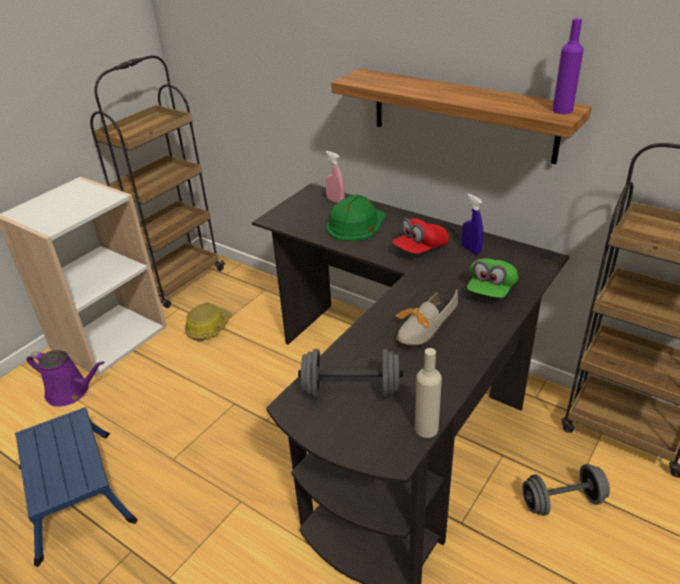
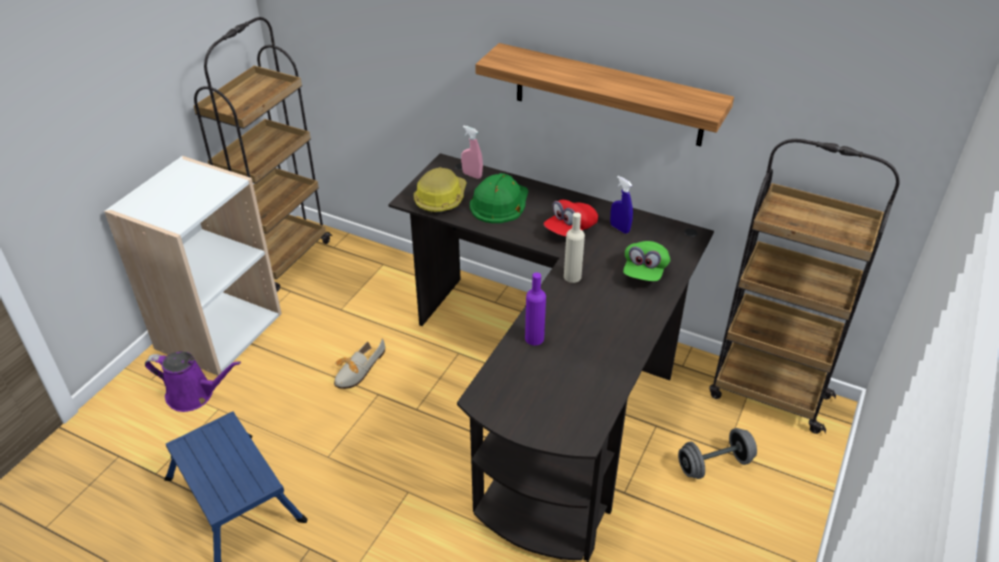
camera: 10 degrees left, 5 degrees up
(208, 327) = (329, 312): hard hat -> hard hat (441, 199)
(351, 390) = (532, 380): grey dumbbell -> none
(422, 330) = (586, 317): shoe -> shoe (356, 372)
(426, 428) = (605, 410): beige bottle -> beige bottle (572, 276)
(562, 110) = (708, 102): purple bottle -> purple bottle (534, 338)

